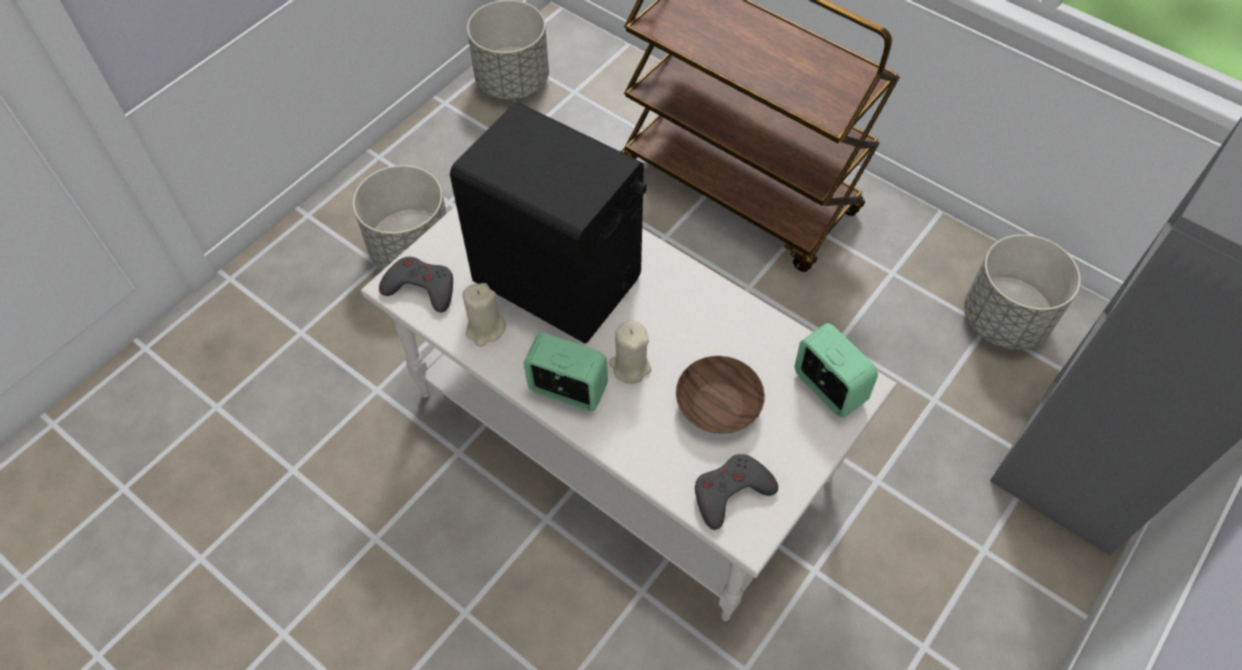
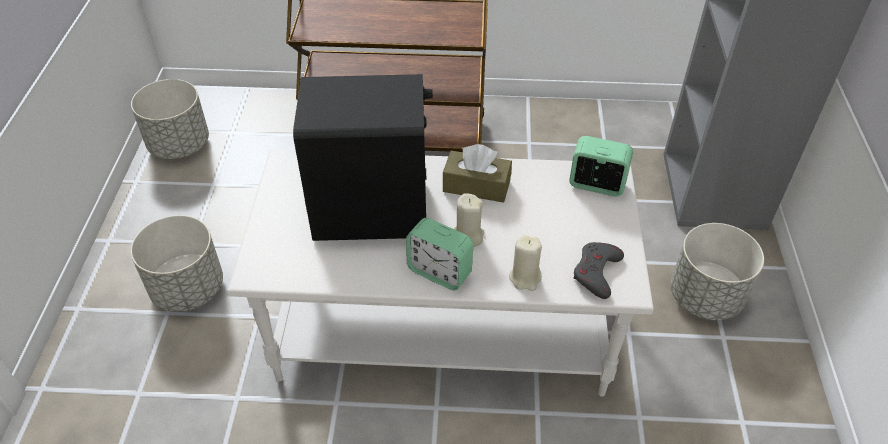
camera: 35 degrees left, 10 degrees down
(421, 288) = (275, 265): grey game controller -> none
(485, 329) = (347, 266): beige candle -> beige candle (525, 278)
(567, 390) = (439, 272): alarm clock -> alarm clock turned 135 degrees counterclockwise
(690, 312) = (476, 186): none -> brown tissue box
(720, 405) = (544, 228): brown bowl -> none
(1004, 320) = (611, 137): grey planter -> grey planter (706, 297)

